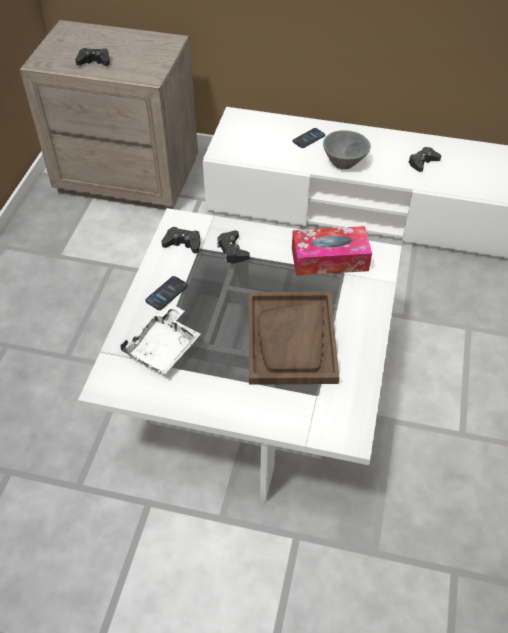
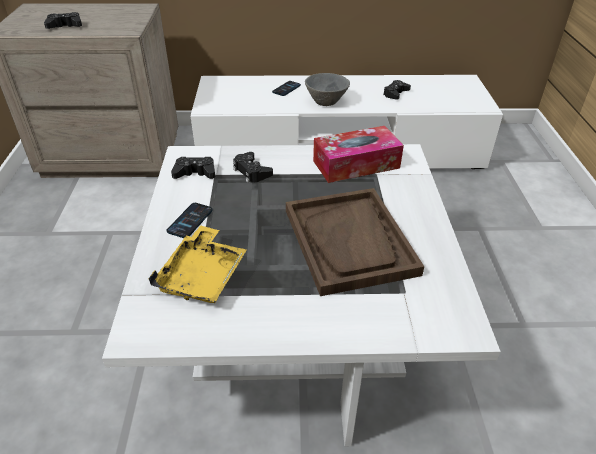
camera: 15 degrees left, 10 degrees down
(164, 348) = (203, 276): white tray -> yellow tray

